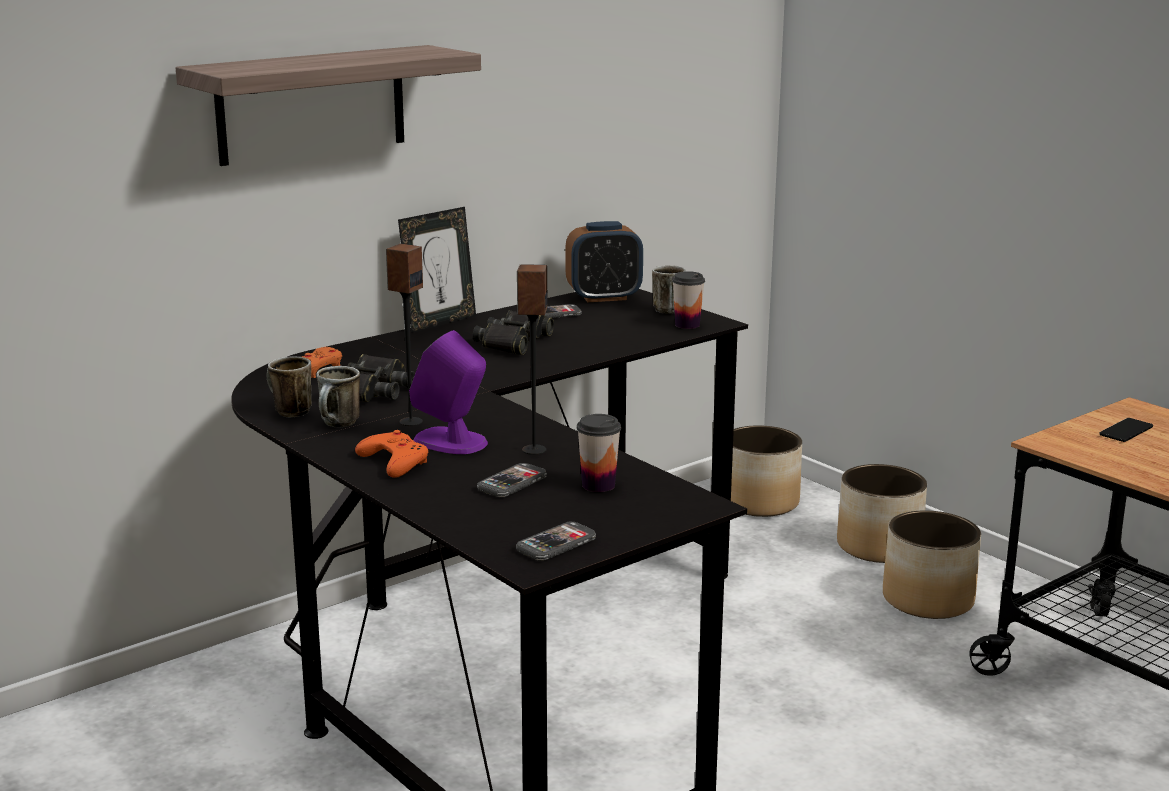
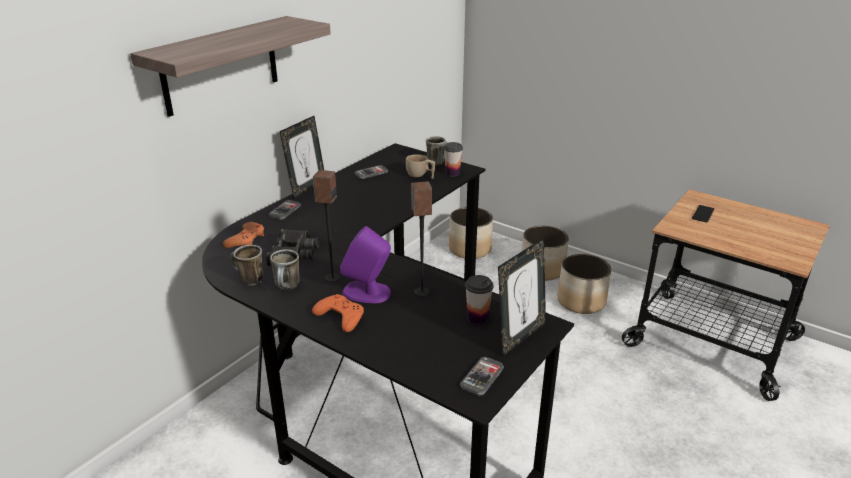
camera: 15 degrees left, 10 degrees up
(512, 483) = (424, 324): phone -> phone (285, 211)
(513, 342) = (360, 199): black binoculars -> none
(604, 297) = (393, 156): alarm clock -> none
(631, 324) = (420, 176): none -> beige cup
(647, 511) = (519, 337): none -> picture frame

